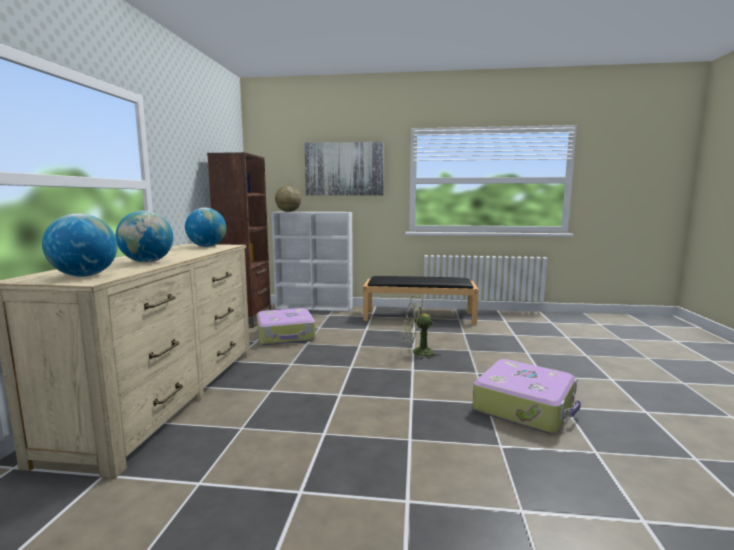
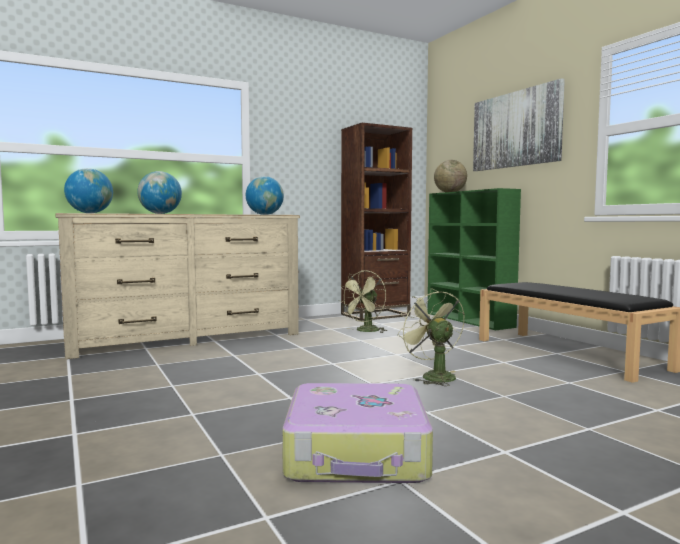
camera: 55 degrees right, 5 degrees down
(286, 335) = (365, 331): suitcase -> green fan
(315, 307) = (469, 320): white bookcase -> green bookcase

